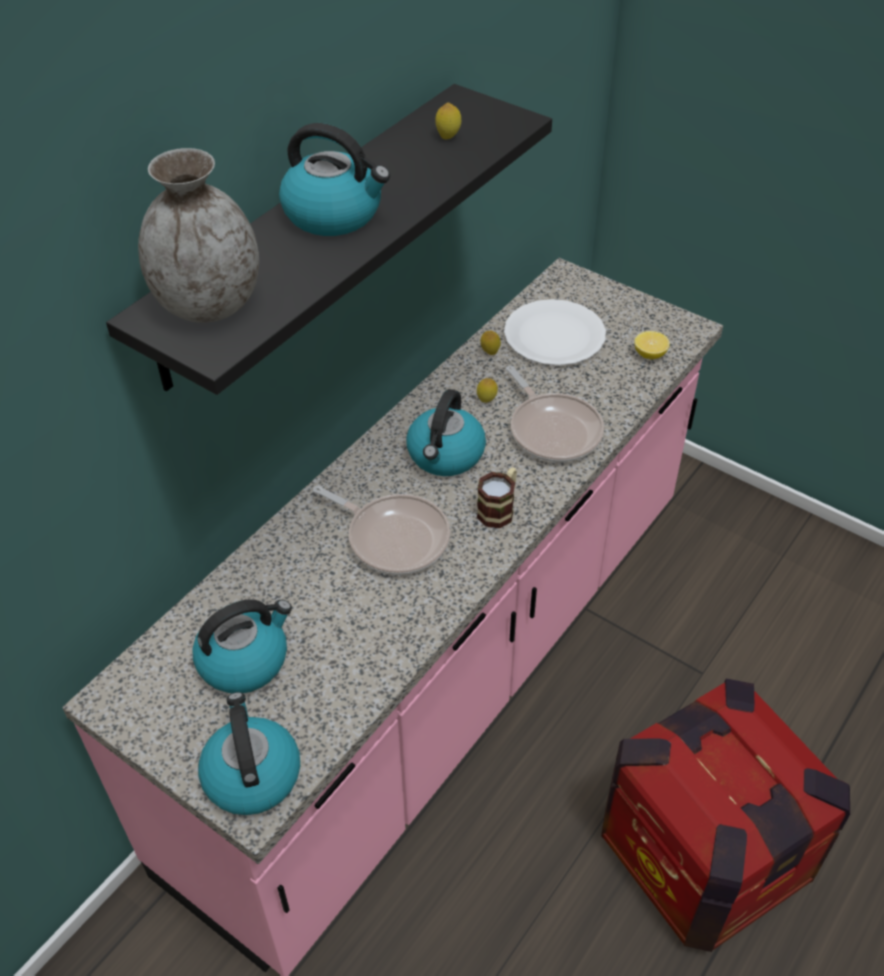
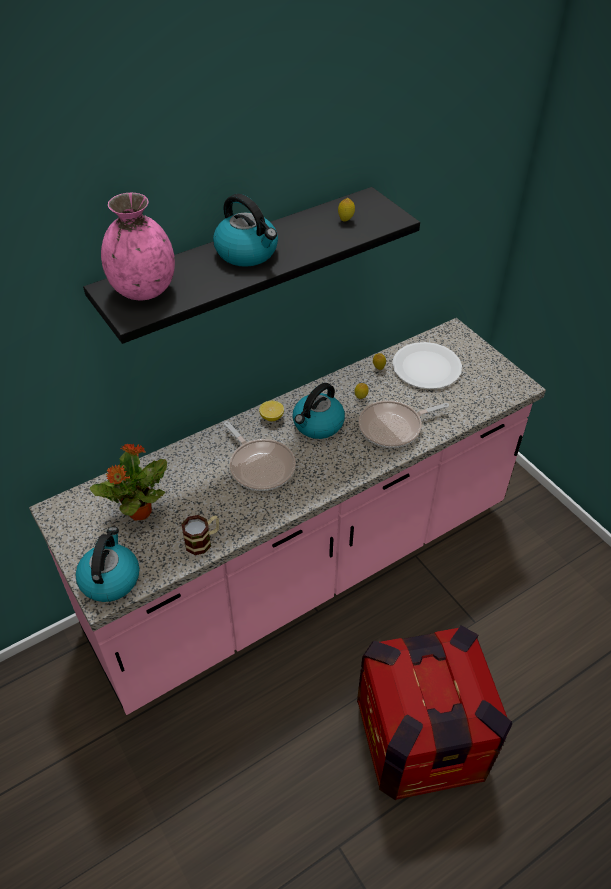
camera: 20 degrees right, 0 degrees up
(210, 305) = (144, 290): grey vase -> pink vase
(244, 660) = (138, 512): kettle -> potted plant
(499, 508) = (334, 467): mug -> mug (203, 541)
(553, 430) = (393, 427): frying pan -> frying pan turned 75 degrees clockwise
(650, 354) = (484, 396): lemon -> lemon (272, 417)

